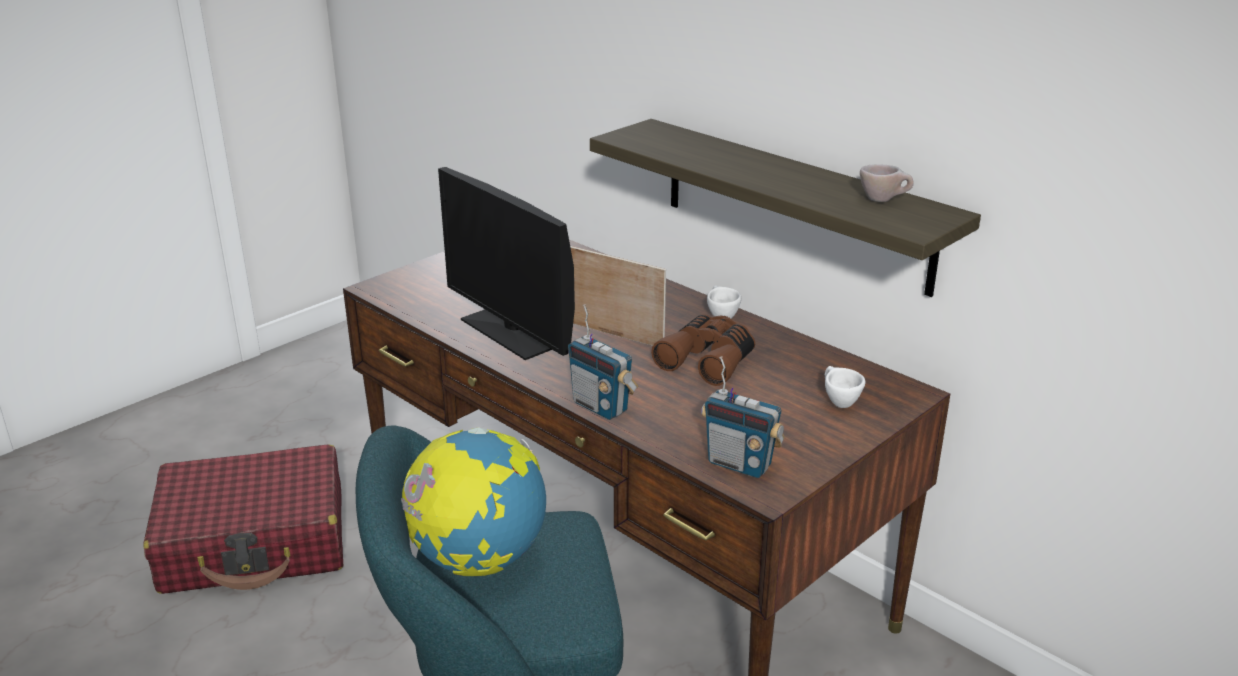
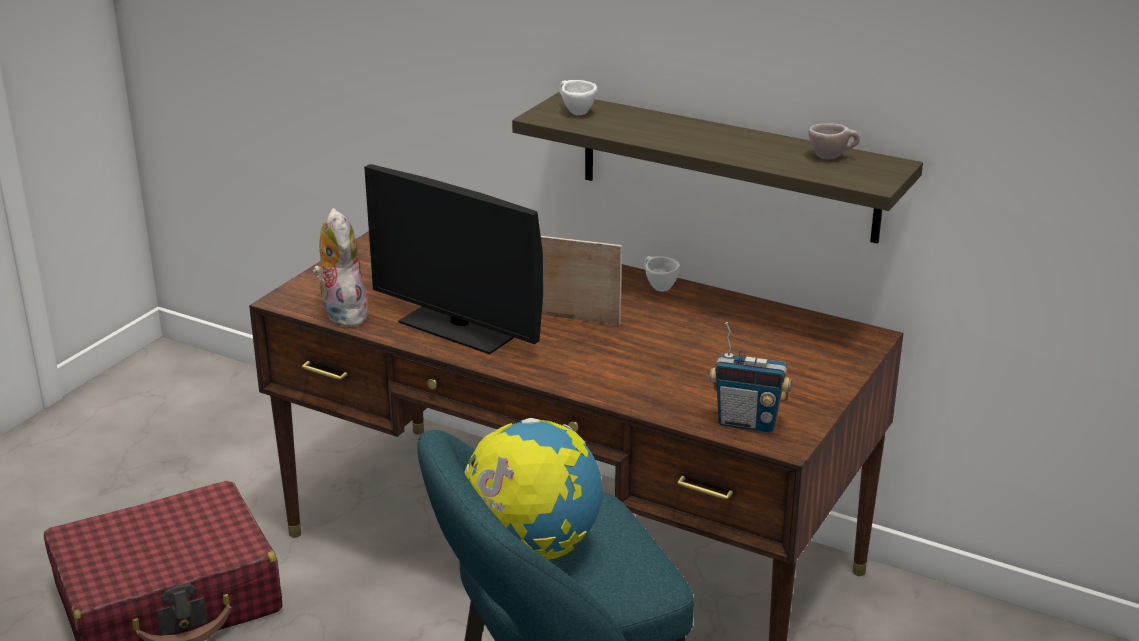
camera: 15 degrees left, 0 degrees up
(415, 306) = (341, 314): none -> plush toy
(601, 407) = (590, 389): radio -> none
(708, 360) = (669, 331): brown binoculars -> none
(838, 402) = (808, 354): white cup -> white cup (574, 112)

